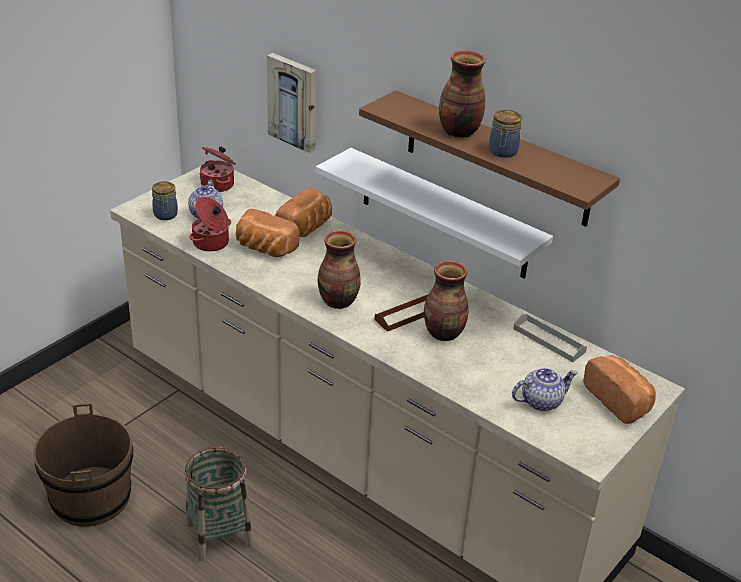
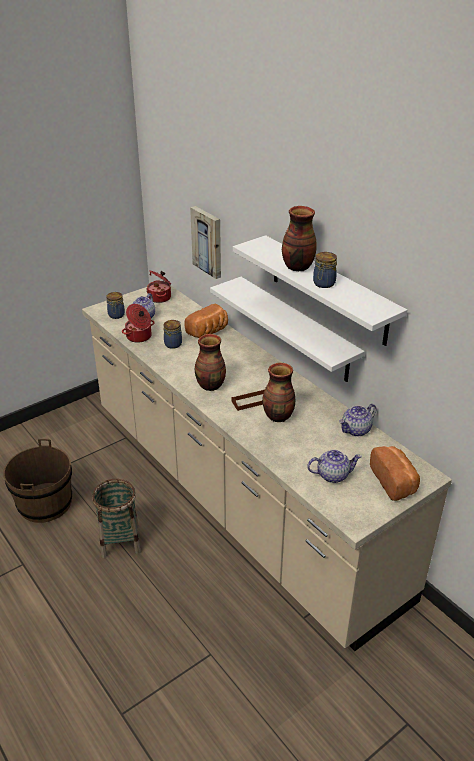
camera: 15 degrees right, 0 degrees up
(264, 249) = (174, 344): bread -> jar
(497, 159) = (328, 290): brown shelf -> white shelf
(549, 340) = (356, 430): grey tray -> teapot

